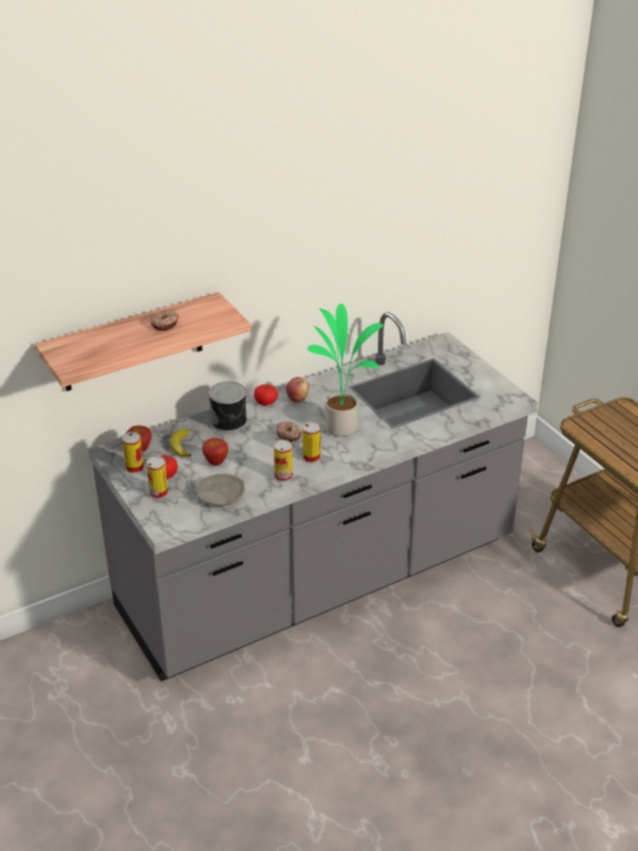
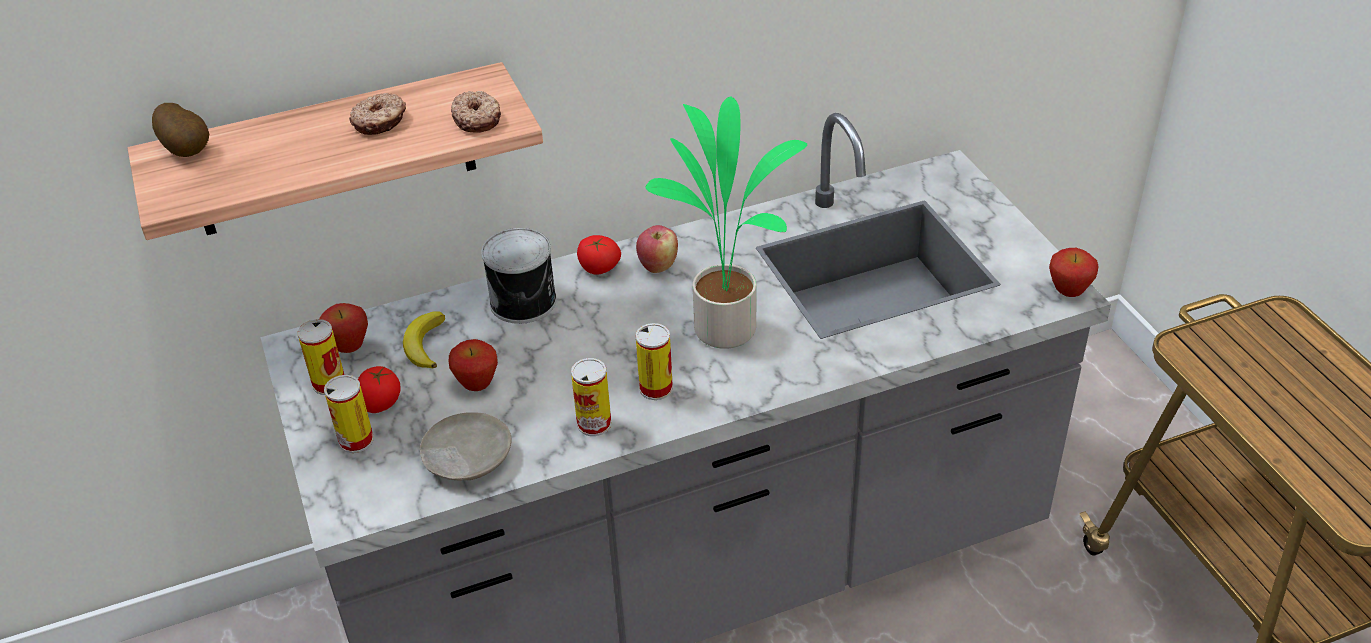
camera: 10 degrees right, 5 degrees up
(68, 343) = (188, 150): none -> potato
(289, 435) = (625, 337): donut -> donut (477, 119)
(515, 398) = (1068, 293): none -> apple

